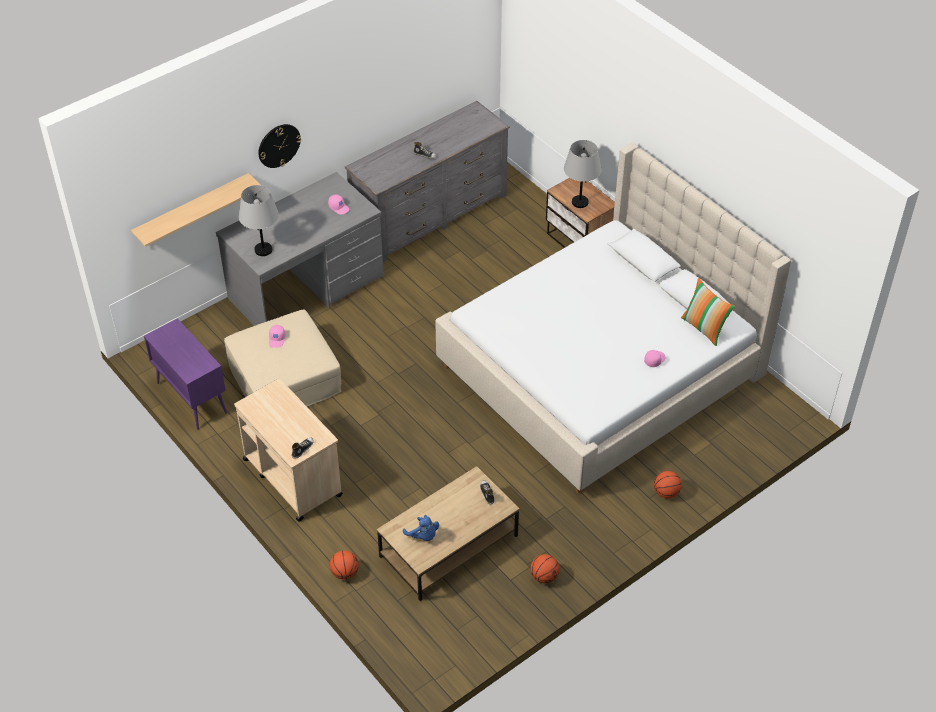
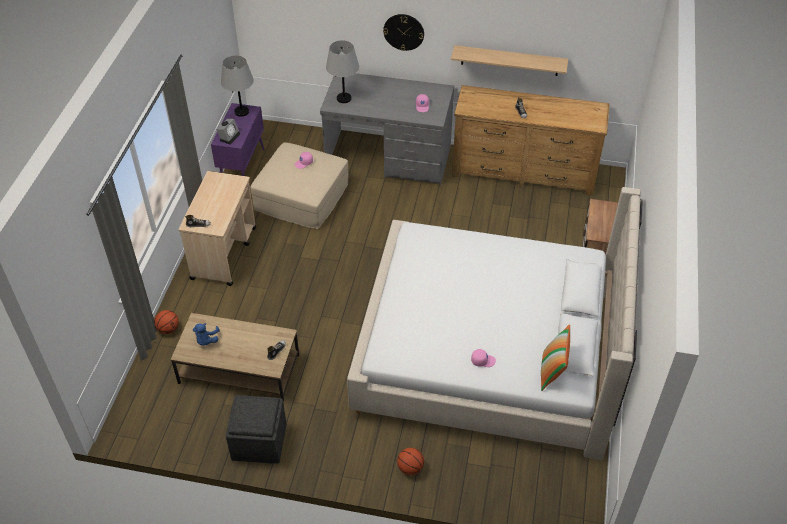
camera: 50 degrees right, 0 degrees up
(192, 210) = (318, 41): shelf -> shelf (509, 60)
(193, 364) = (229, 136): none -> alarm clock
(430, 215) = (524, 171): grey dresser -> brown dresser
(544, 576) = (259, 441): basketball -> grey ottoman
(579, 202) = (600, 223): grey table lamp -> grey table lamp (241, 111)

